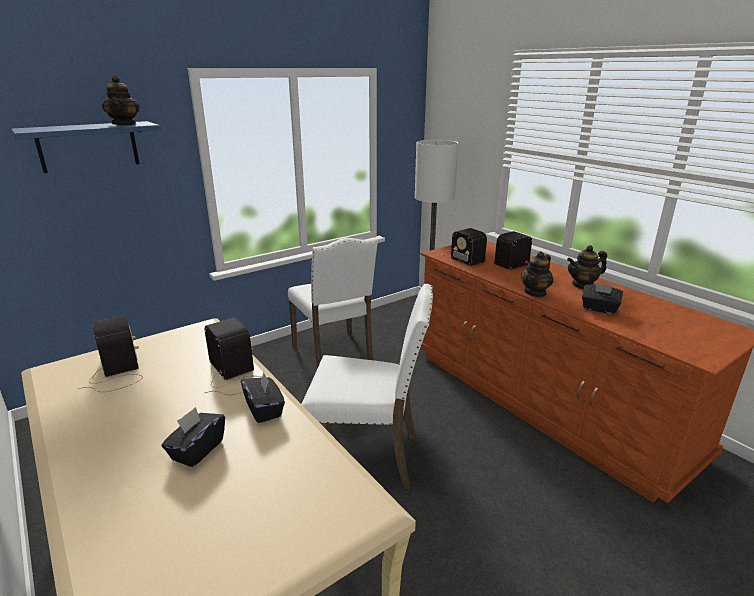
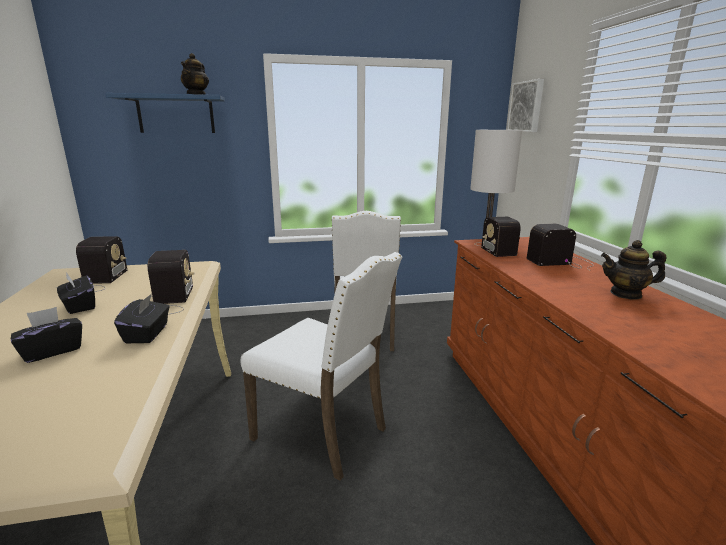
camera: 25 degrees right, 5 degrees down
(448, 114) = (526, 107): none -> picture
(535, 292) = (549, 290): teapot -> none
(599, 309) = (625, 321): black tissue box -> black tissue box (79, 306)

